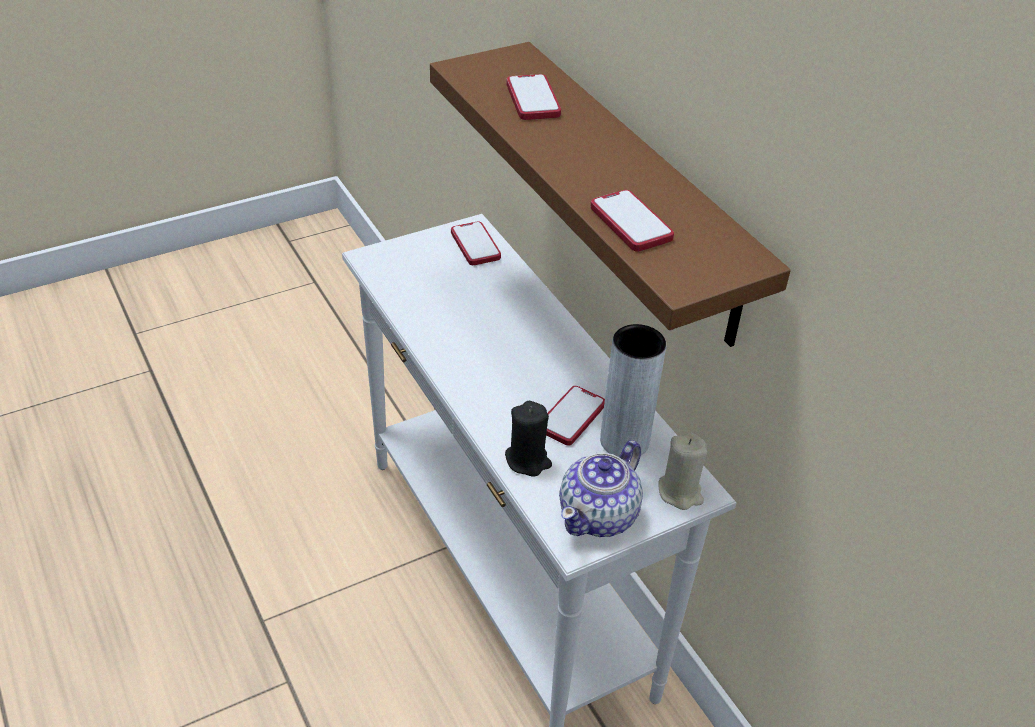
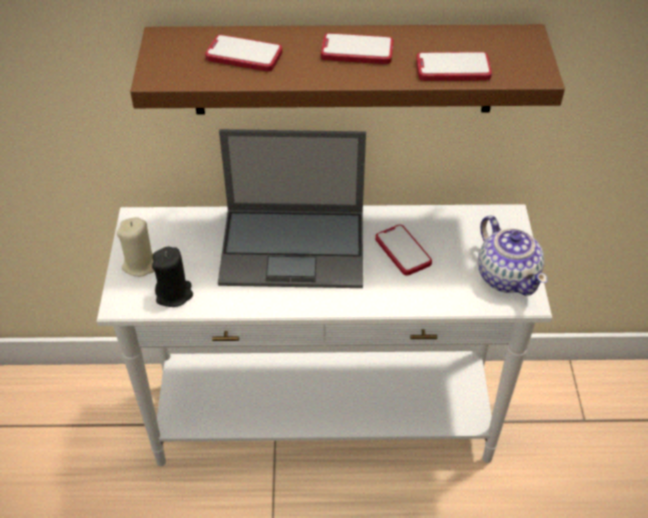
camera: 60 degrees left, 5 degrees up
(475, 245) = (161, 227): phone -> phone (357, 51)
(516, 337) = (295, 247): none -> laptop
(528, 460) = (434, 293): black candle -> black candle (174, 294)
(624, 441) = (443, 233): grey vase -> none
(680, 492) = (505, 226): beige candle -> beige candle (141, 264)

